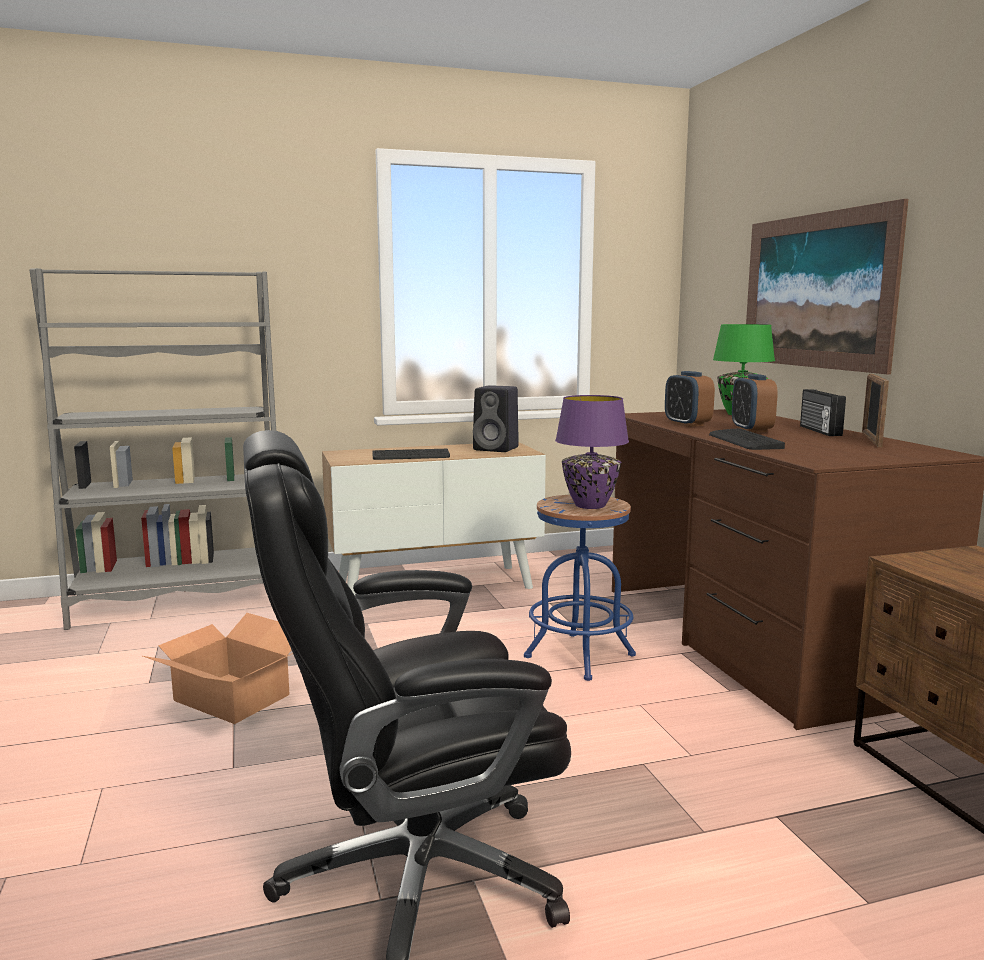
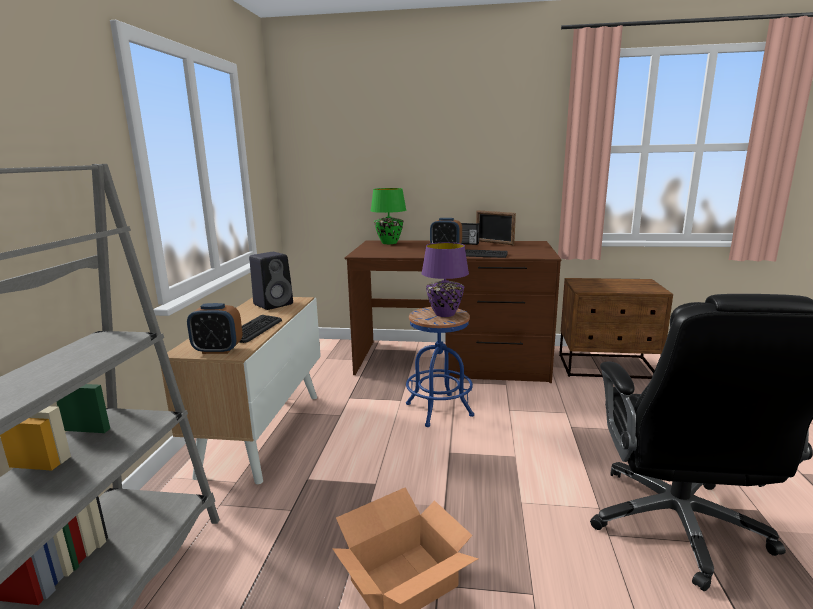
camera: 65 degrees left, 5 degrees up
(687, 424) = (411, 253): alarm clock -> alarm clock (218, 350)
(816, 291) = (420, 167): picture -> none

